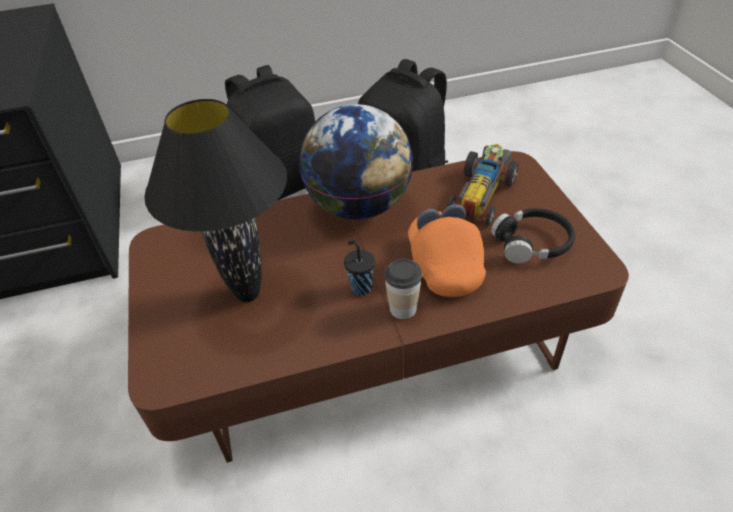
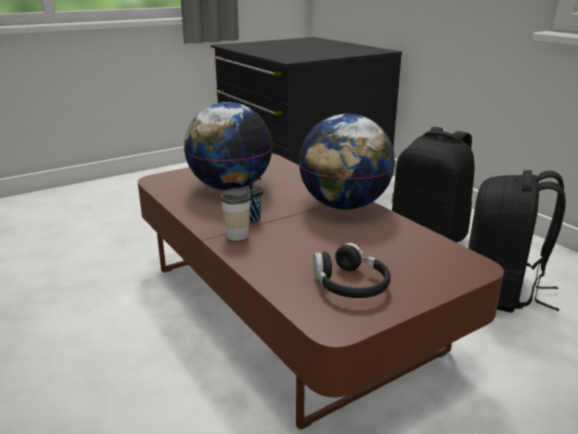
camera: 70 degrees right, 20 degrees down
(247, 295) = (230, 187): black table lamp -> globe
(444, 265) = (294, 245): orange cap -> none
(482, 193) = (407, 253): toy car -> none

